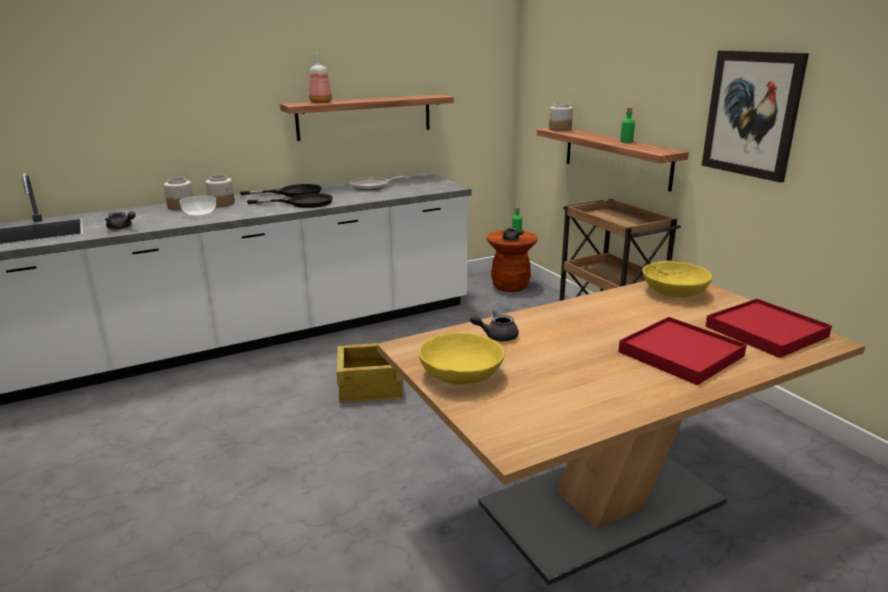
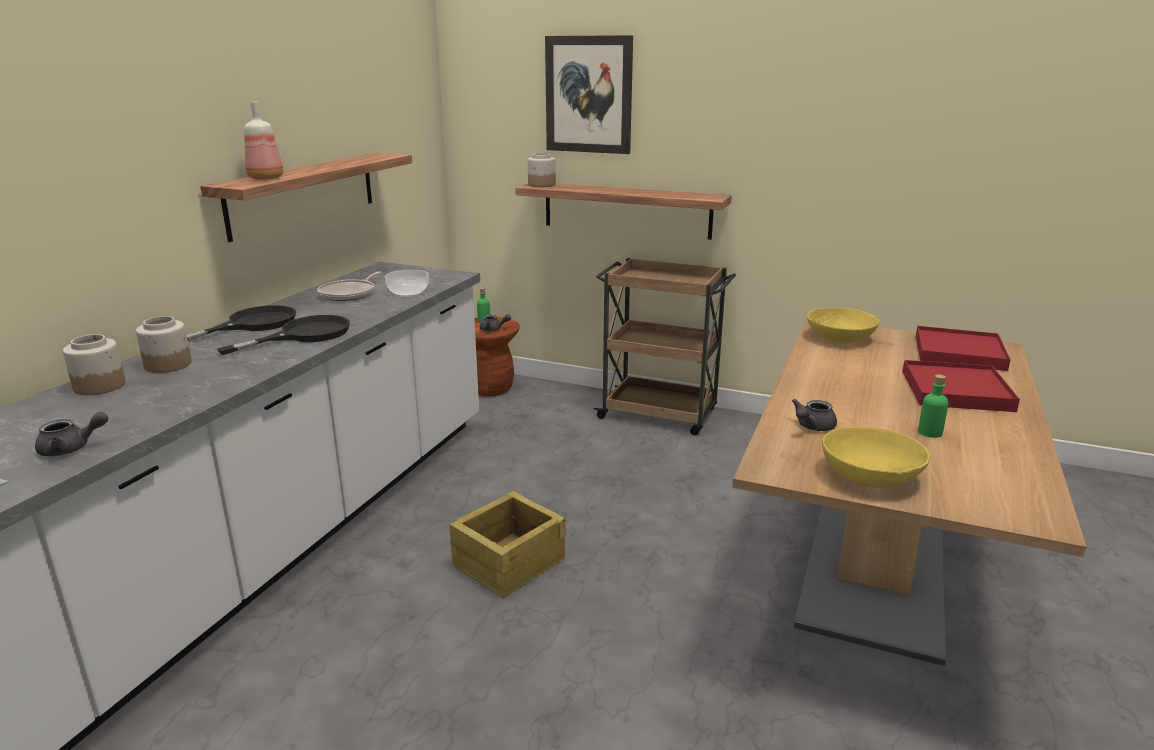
camera: 40 degrees left, 0 degrees up
(200, 213) = (169, 388): bowl -> bowl (408, 292)
(626, 141) = (649, 191): green bottle -> green bottle (930, 432)
(752, 114) = (808, 150): picture -> picture (588, 95)

